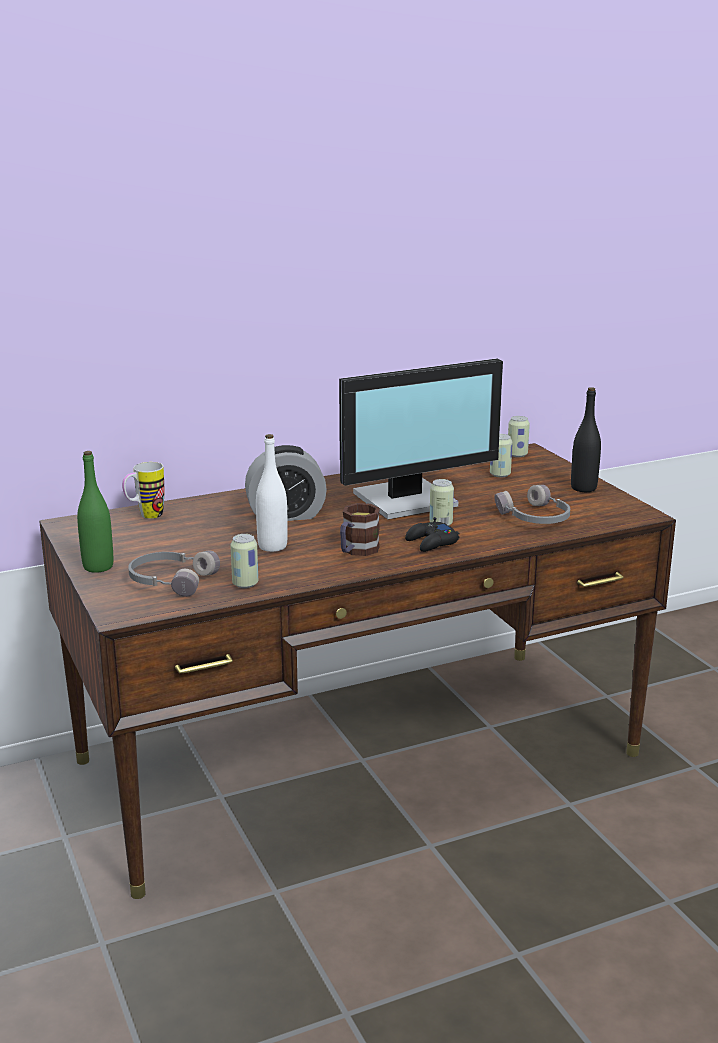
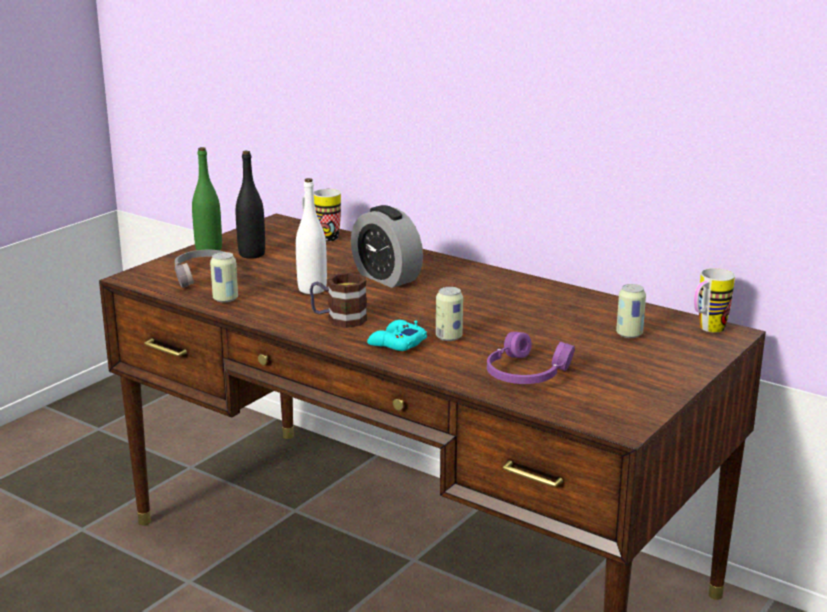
camera: 60 degrees right, 0 degrees up
(408, 501) = (489, 312): monitor -> none
(432, 542) = (396, 343): black game controller -> turquoise game controller
(517, 455) = (707, 330): can -> mug
(534, 518) = (525, 374): grey headphones -> purple headphones
(583, 488) = (656, 381): black bottle -> black bottle (252, 254)

